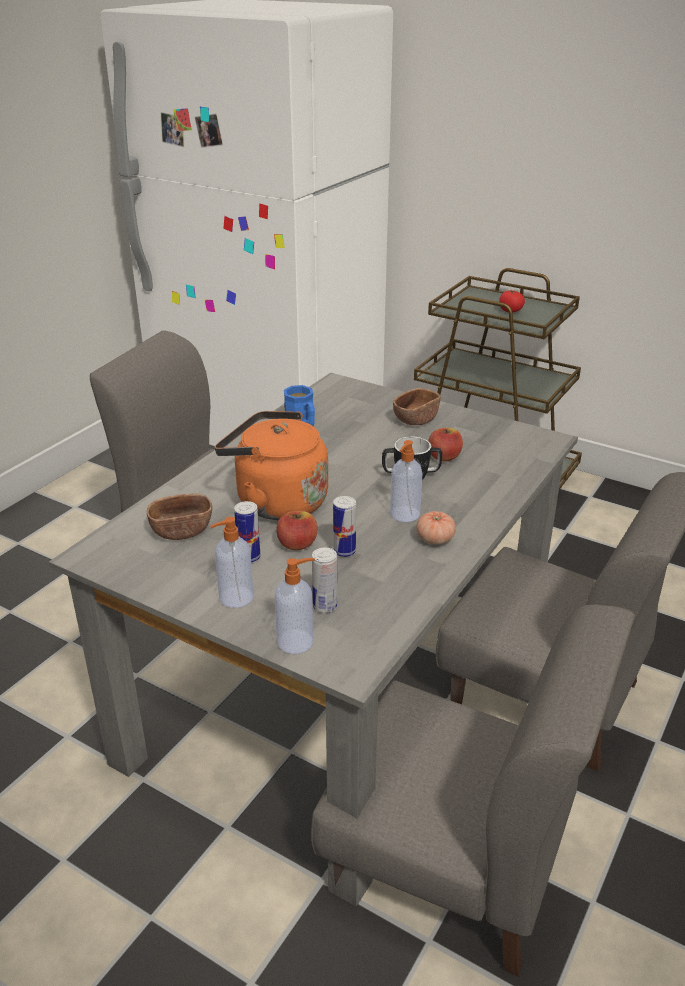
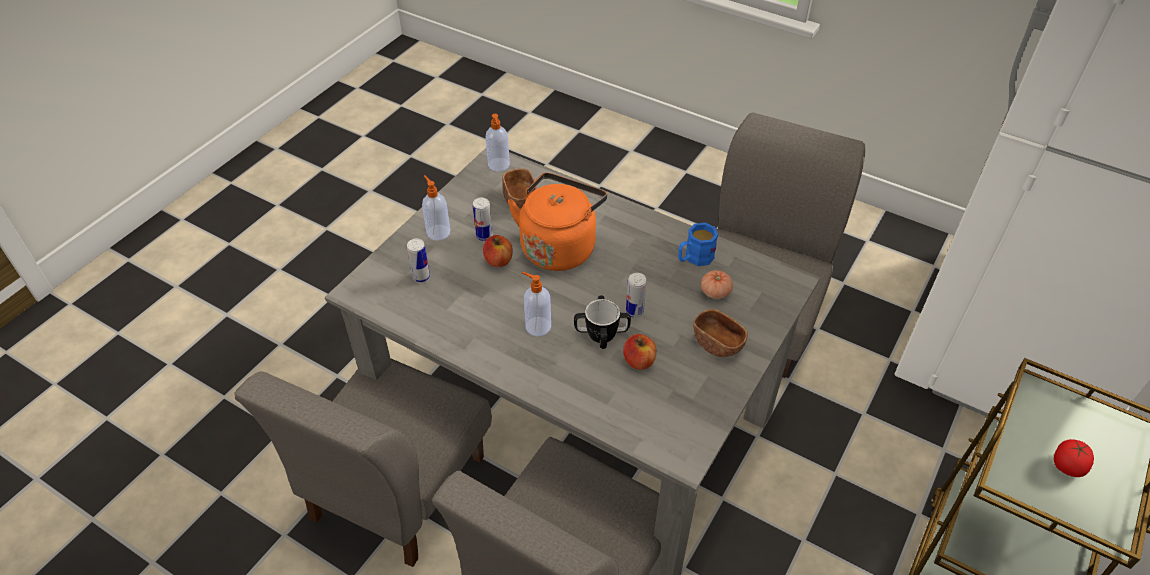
camera: 90 degrees right, 15 degrees up
(296, 641) = (387, 264): soap dispenser -> soap dispenser (499, 165)
(344, 551) = (487, 287): can -> can (634, 311)
(435, 539) = (499, 344): tomato -> tomato (715, 292)

